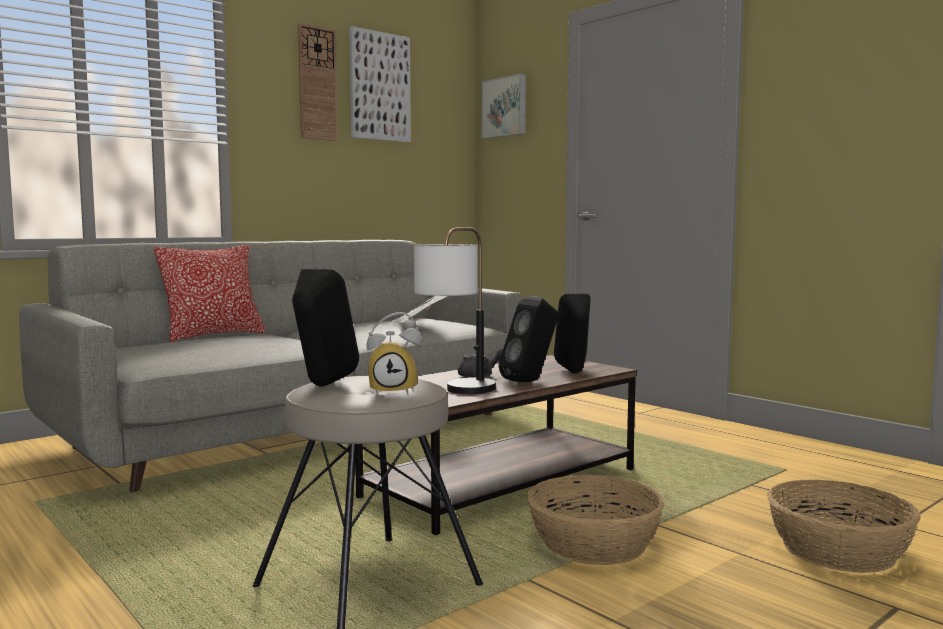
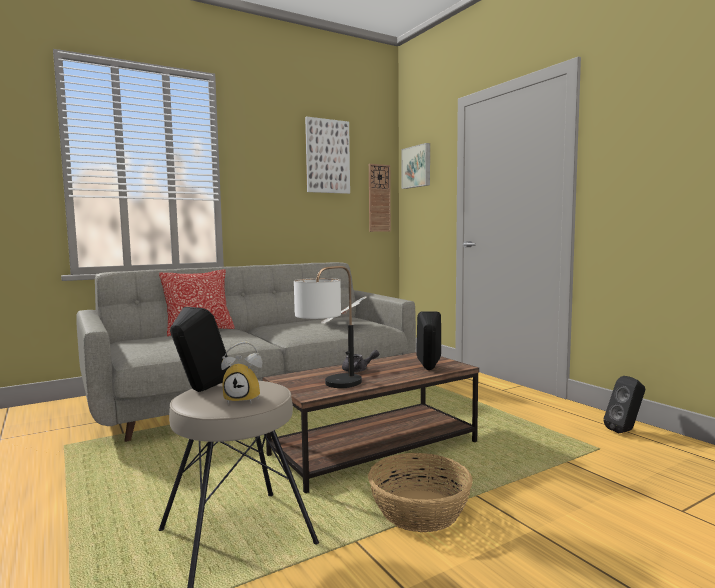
camera: 10 degrees right, 0 degrees up
(317, 83) = (282, 156): wall clock -> wall clock (379, 198)
(530, 381) = (391, 377): black speaker -> black speaker (625, 431)
(838, 550) = (617, 534): basket -> none

